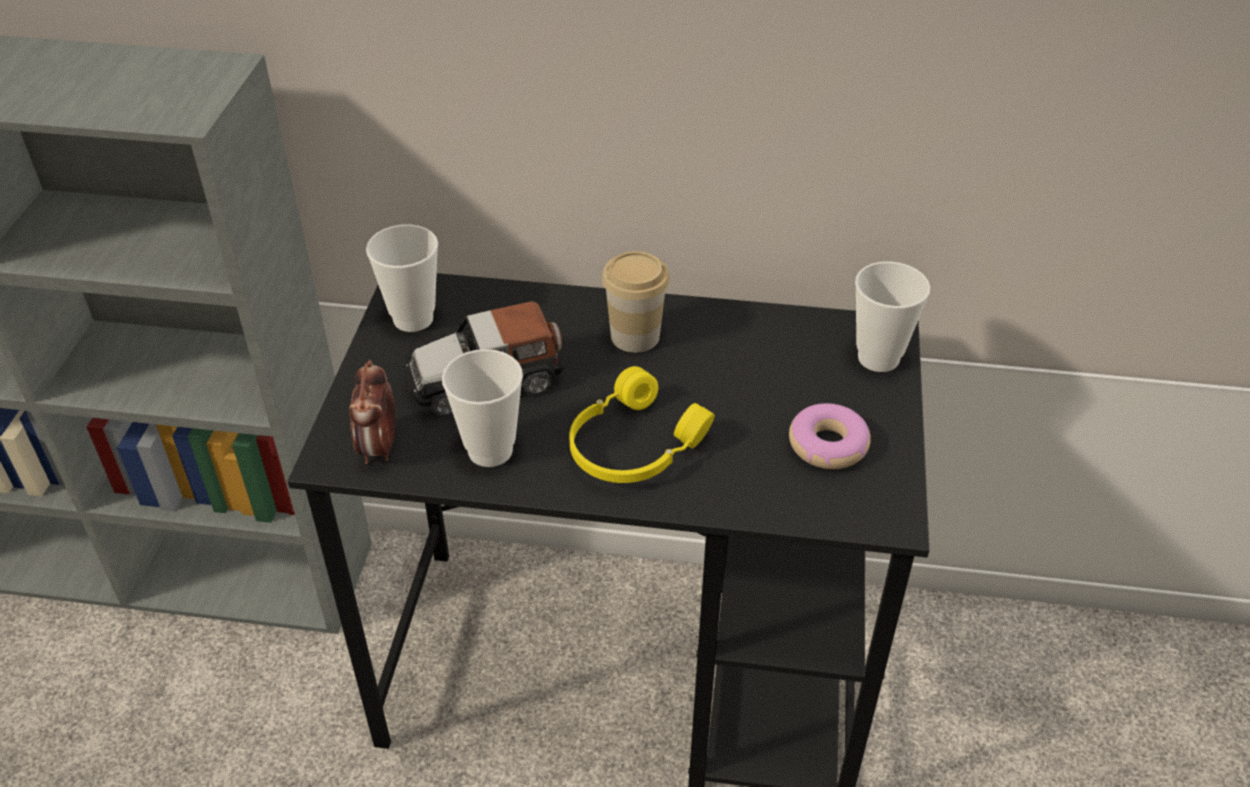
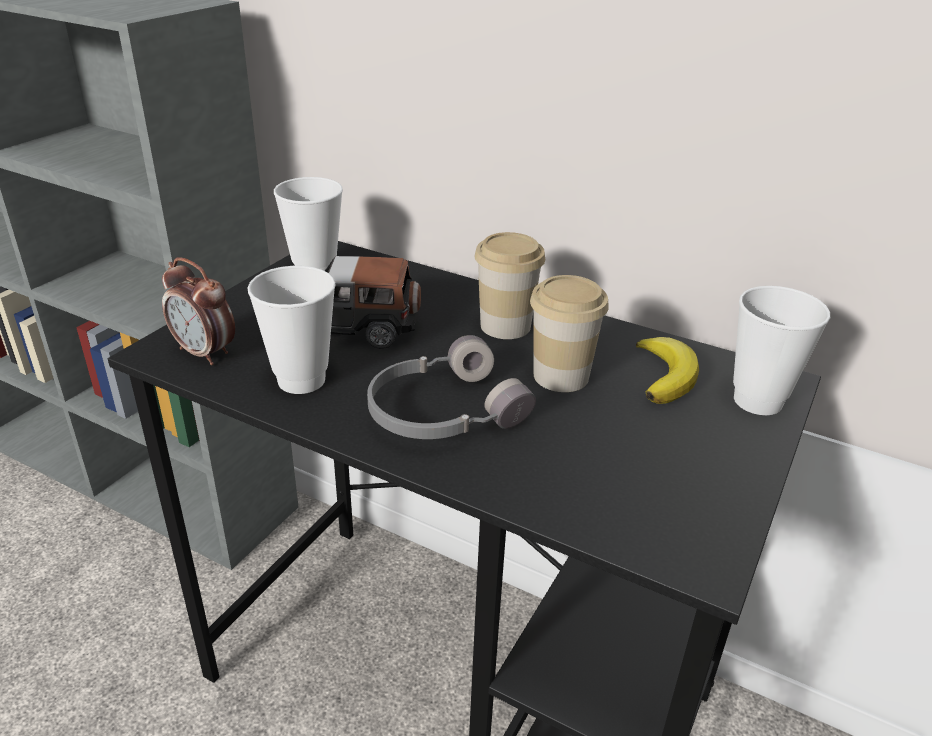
camera: 20 degrees right, 10 degrees down
(379, 448) = (205, 353): alarm clock -> alarm clock turned 75 degrees counterclockwise
(632, 445) = (442, 411): yellow headphones -> grey headphones
(711, 379) = (561, 376): none -> cup
(796, 352) = (665, 375): none -> banana
(828, 445) = (659, 466): donut -> none

